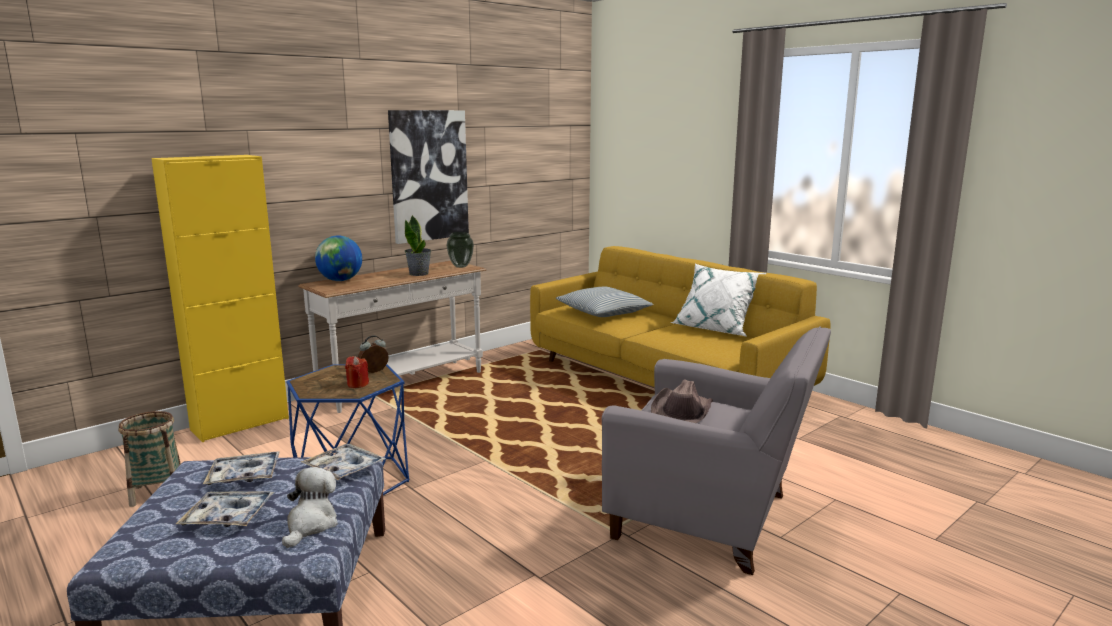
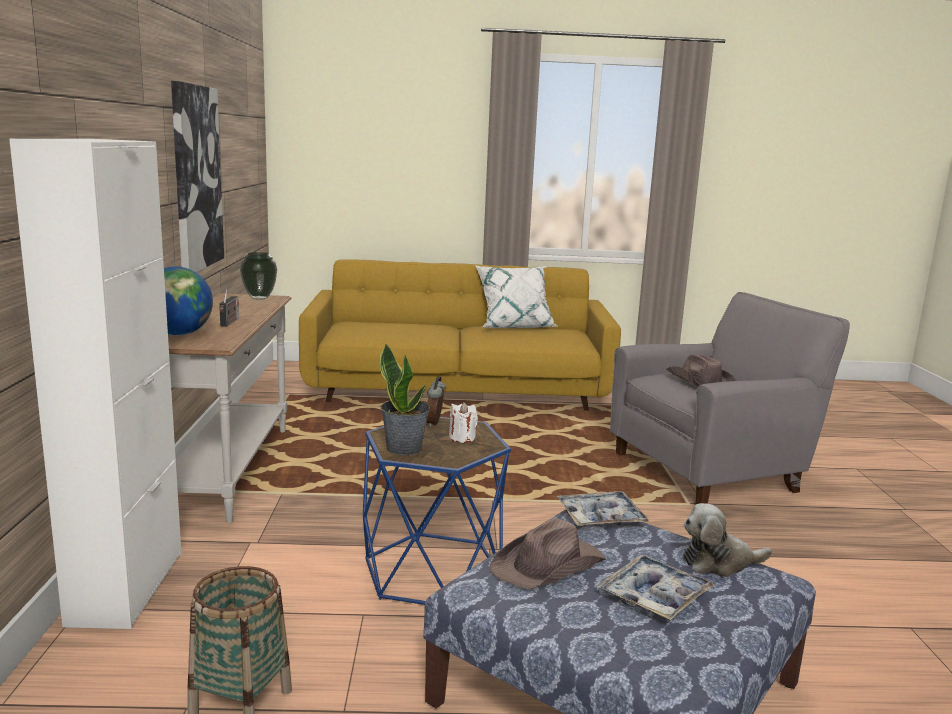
camera: 50 degrees left, 0 degrees up
(240, 424) = (127, 587): yellow cabinet -> white cabinet
(244, 475) = (549, 565): tray -> brown hat
(310, 525) = (719, 563): plush toy -> plush toy turned 60 degrees counterclockwise
(357, 384) = (462, 438): red candle -> white candle
(386, 278) = (229, 322): none -> radio
(419, 273) = (245, 311): potted plant -> potted plant (404, 448)
(603, 312) = (393, 330): pillow -> none

